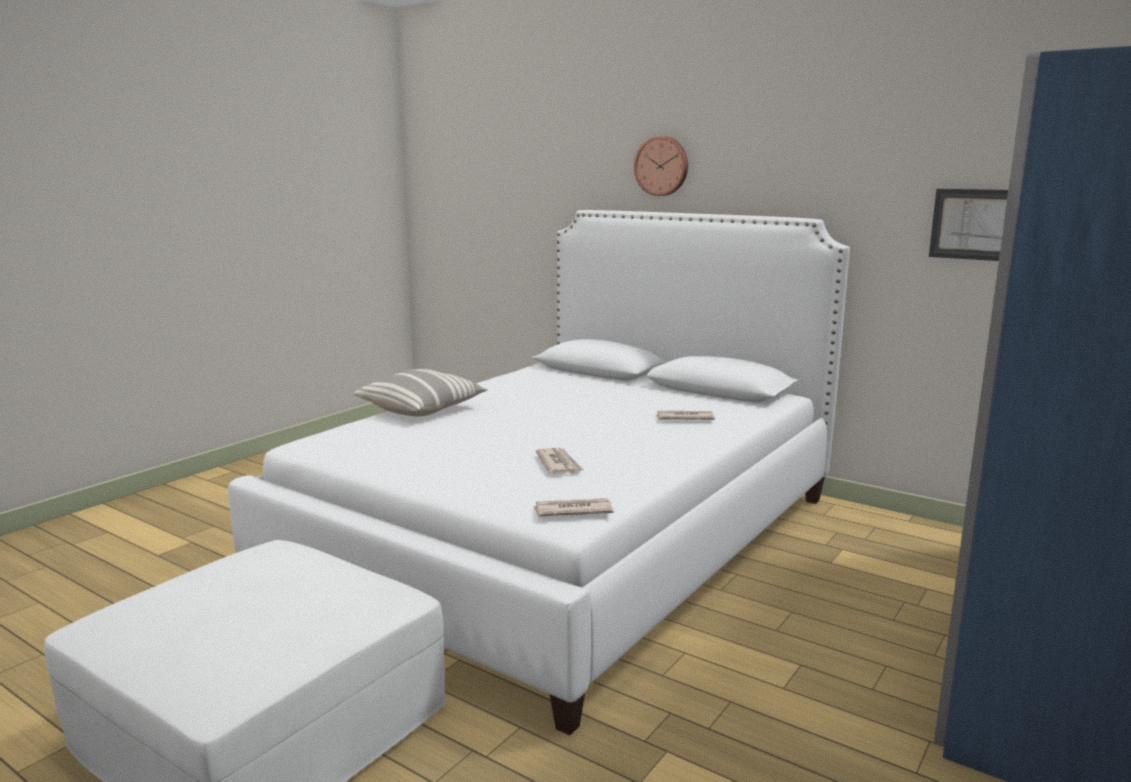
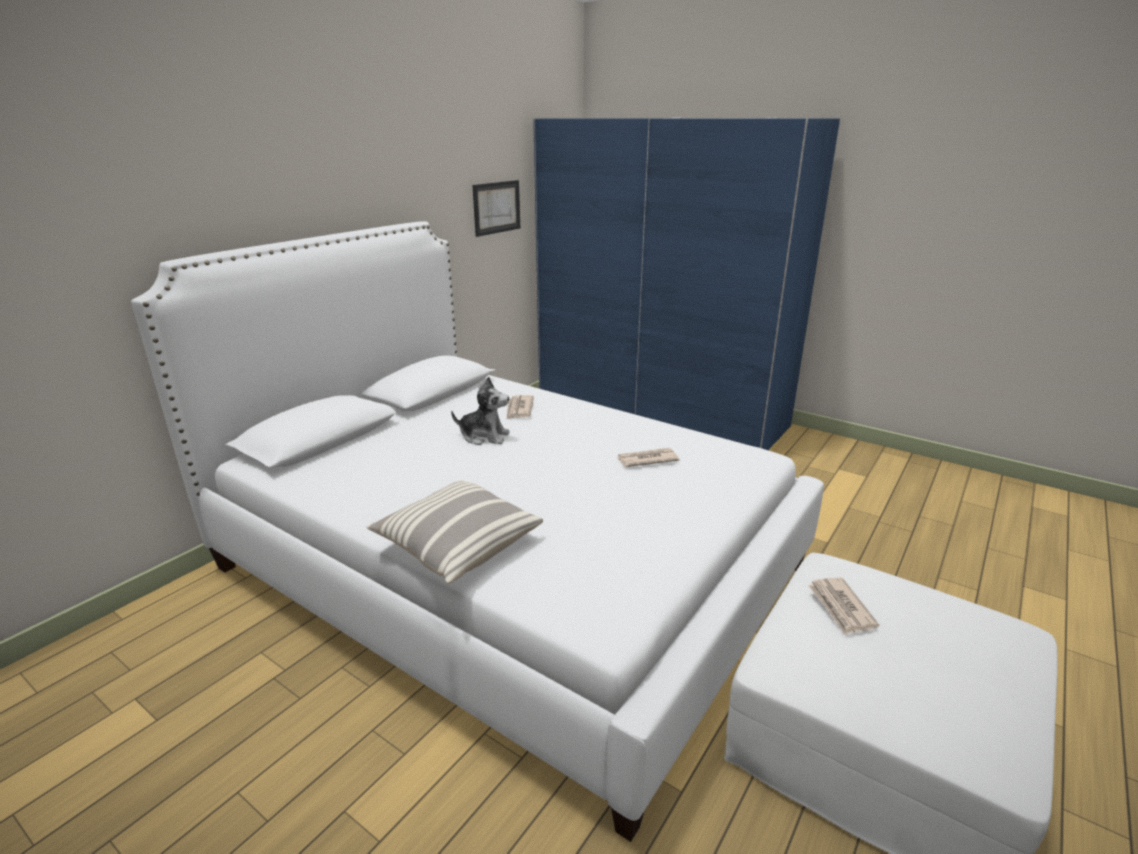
camera: 90 degrees left, 10 degrees up
(572, 511) = (744, 455): newspaper -> newspaper (841, 608)
(611, 409) = (484, 436): none -> plush toy
(662, 166) = (252, 186): wall clock -> none

